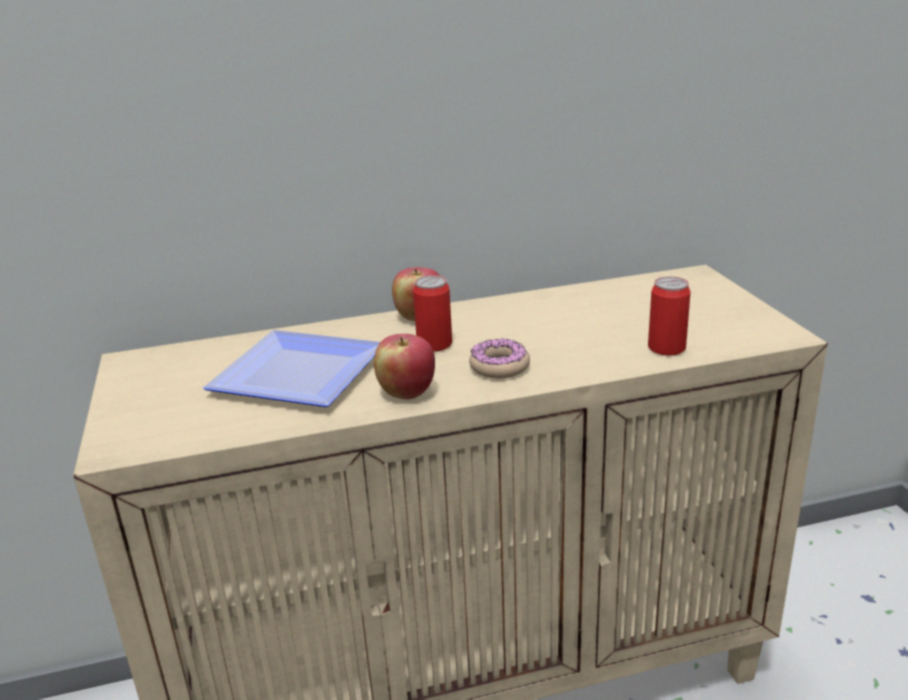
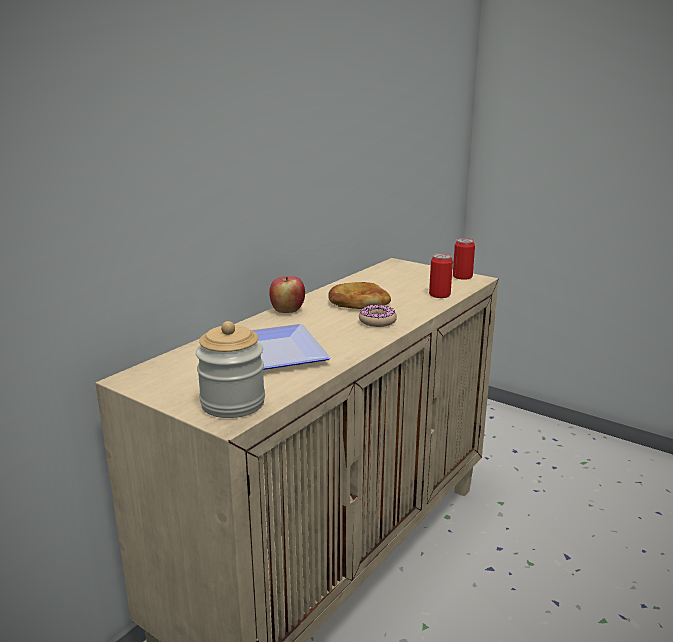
camera: 40 degrees left, 5 degrees down
(153, 428) = (233, 403): none -> jar
(406, 393) = (352, 344): apple -> none
(434, 344) = (322, 320): can -> can (462, 276)
(530, 326) = (358, 301): none -> bread

